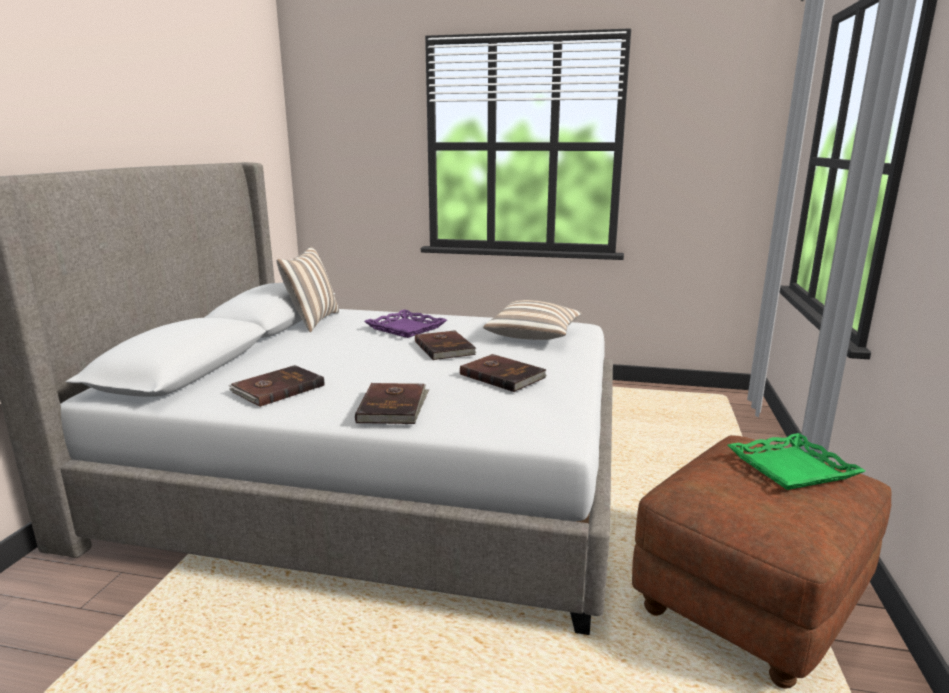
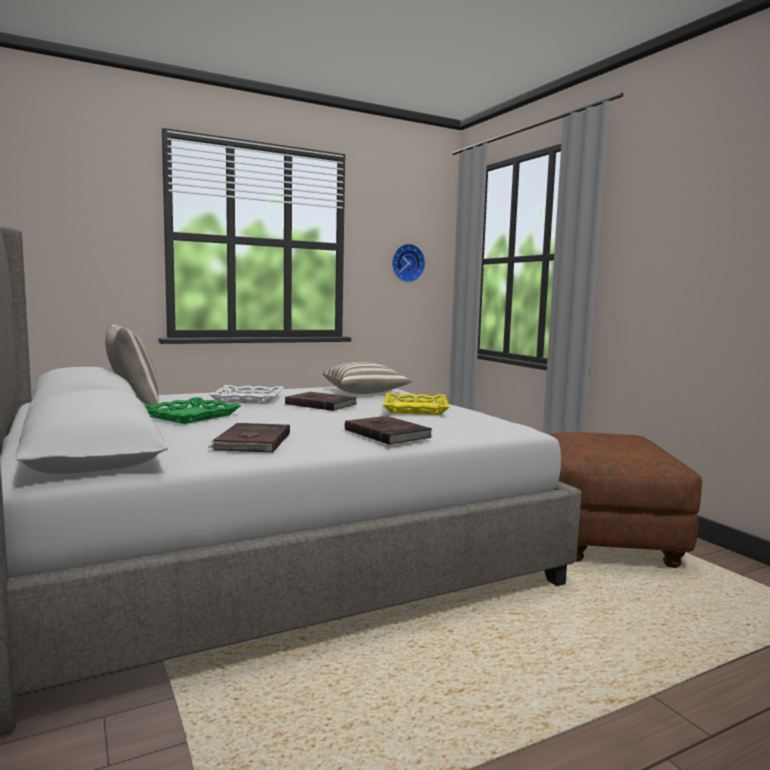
camera: 40 degrees left, 10 degrees down
(405, 328) = (248, 399): purple tray -> white tray
(502, 375) = (414, 409): brown book -> yellow tray
(714, 162) = (407, 263): none -> wall clock
(792, 468) = (613, 437): green tray -> green tray (190, 416)

